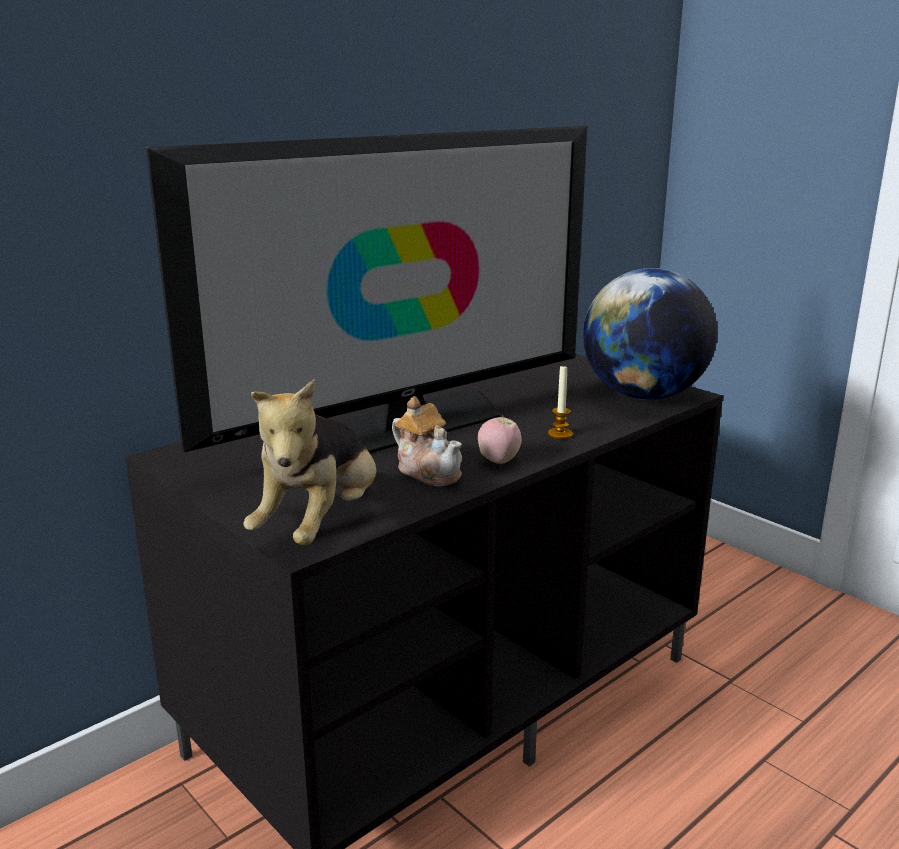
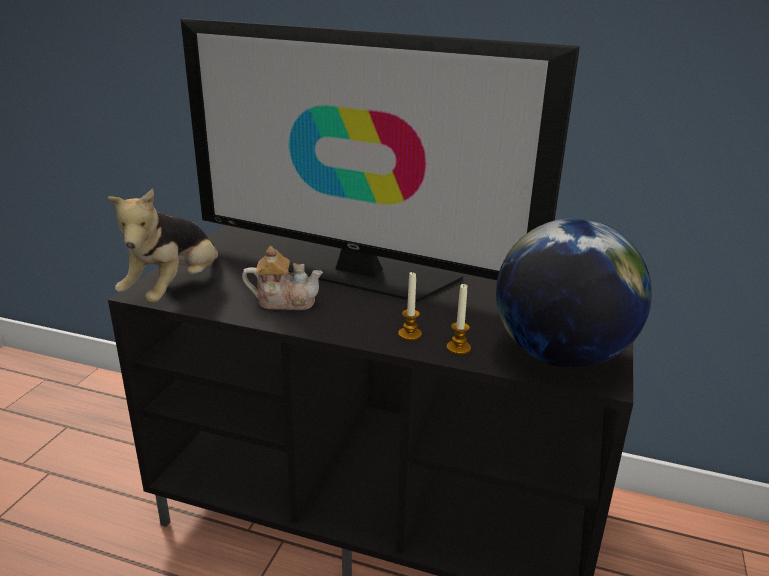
camera: 60 degrees right, 5 degrees up
(320, 524) = (175, 290): plush toy -> plush toy turned 60 degrees counterclockwise
(429, 471) = (284, 301): teapot -> teapot turned 105 degrees counterclockwise
(498, 461) = (326, 321): apple -> none
(601, 423) = (458, 348): none -> candle

